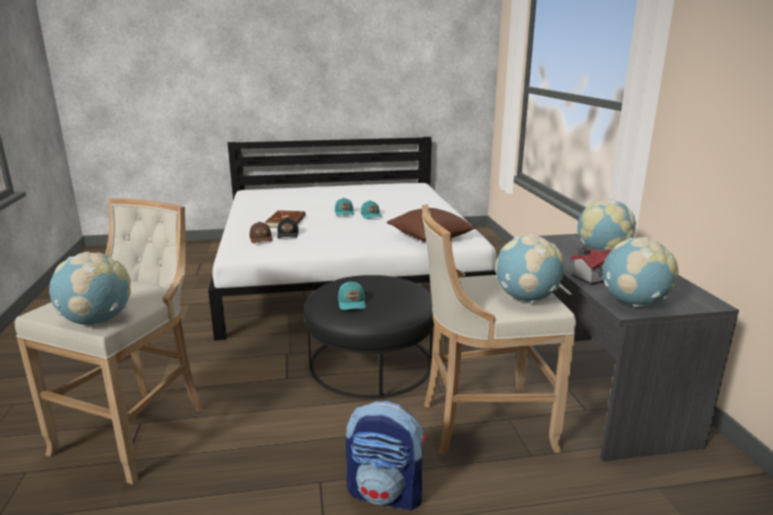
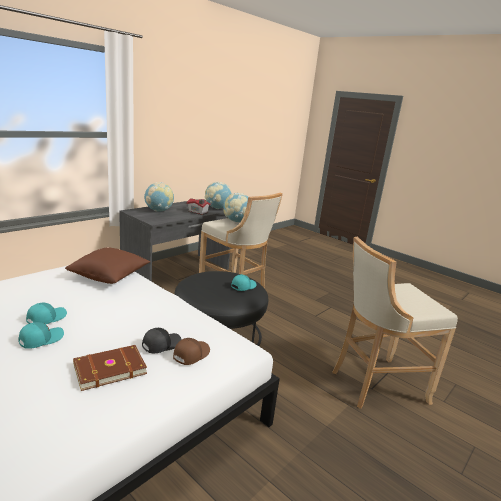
camera: 130 degrees left, 0 degrees up
(97, 321) = (410, 290): globe -> none
(386, 493) = (299, 301): backpack -> none

